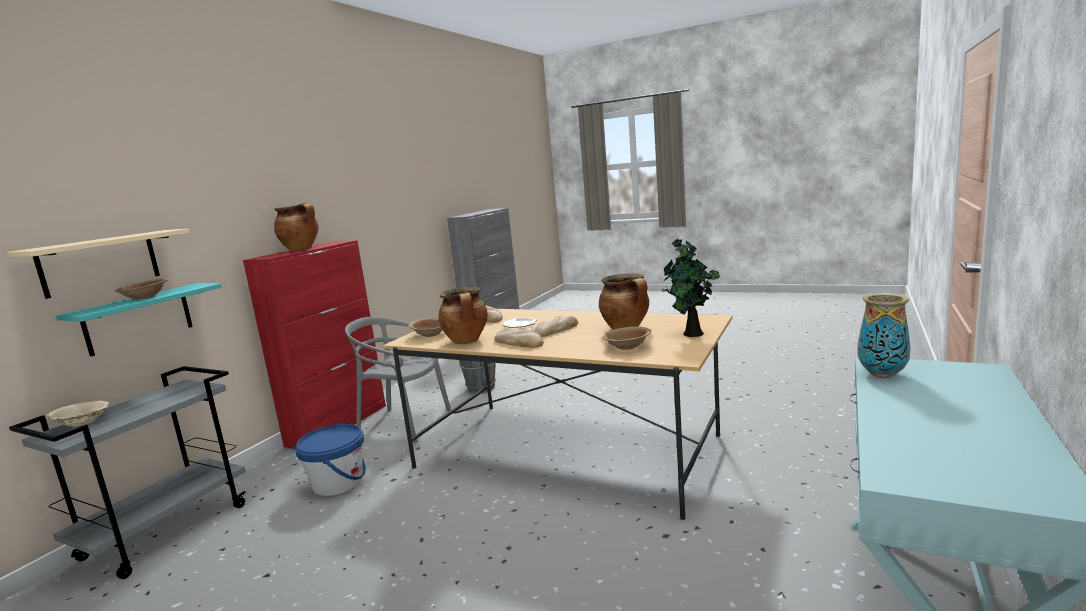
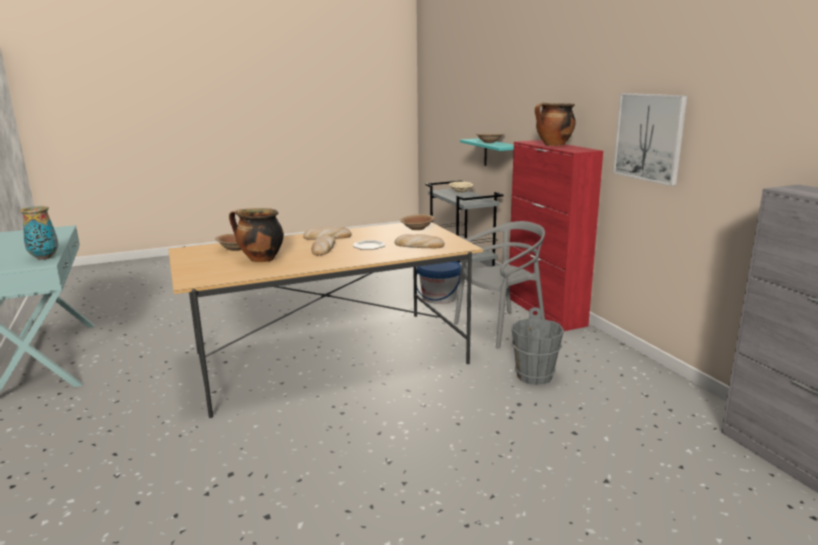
camera: 130 degrees right, 5 degrees up
(100, 263) = (495, 117): beige shelf -> none
(363, 218) = (649, 137): none -> picture
(467, 341) = (371, 231): cooking pot -> none
(692, 334) = (195, 265): potted plant -> none

